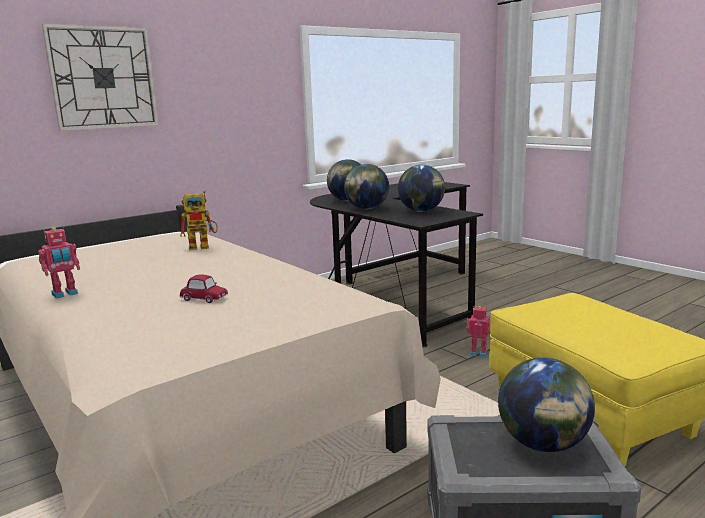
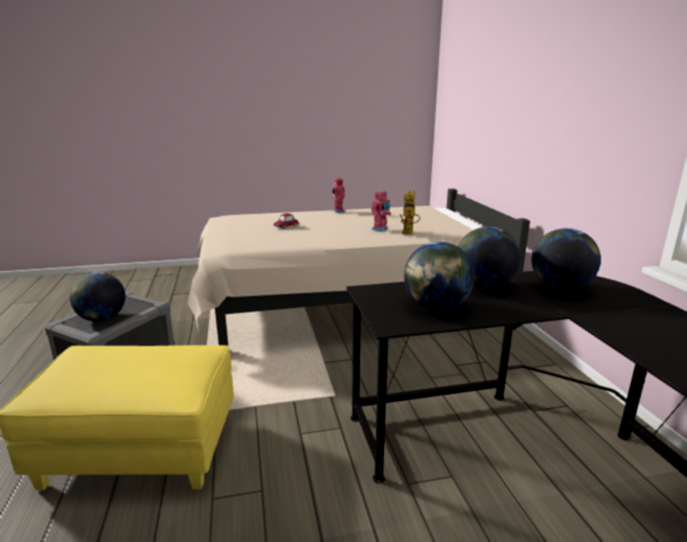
camera: 115 degrees right, 5 degrees up
(103, 78) = (519, 94): wall clock -> none
(478, 352) = (305, 448): toy robot -> toy robot (380, 229)

